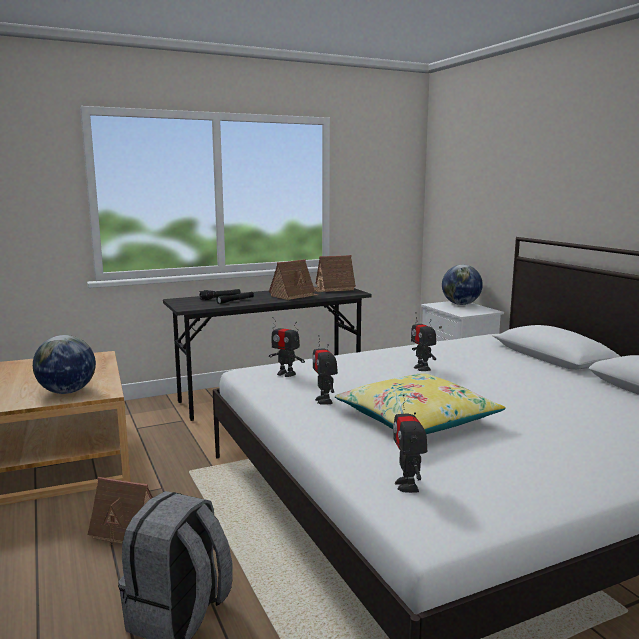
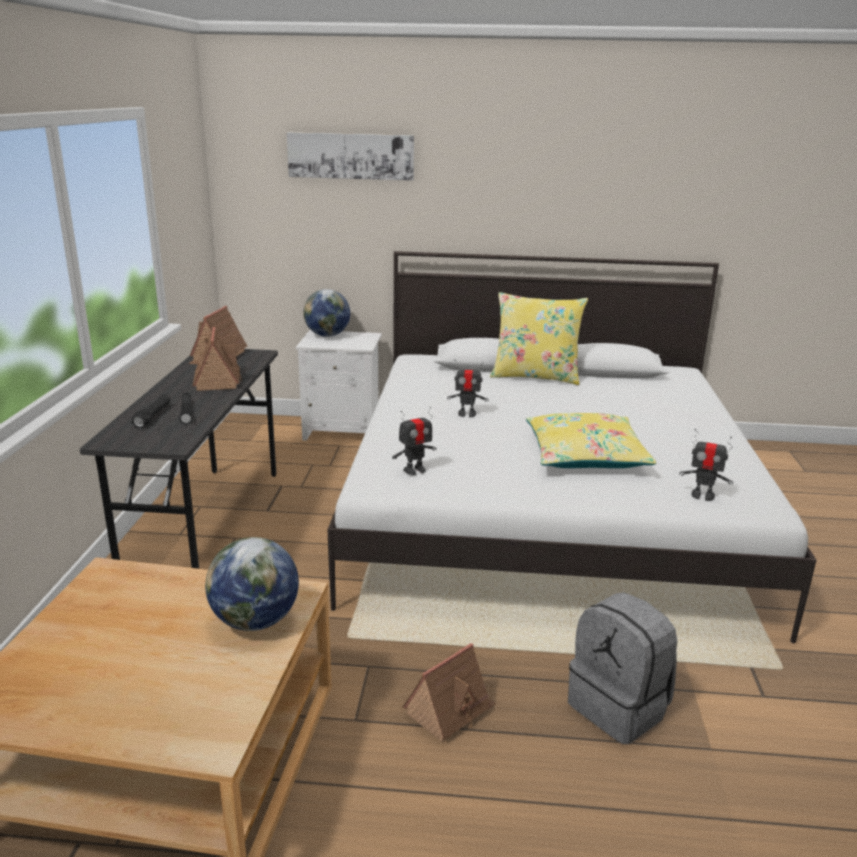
camera: 60 degrees left, 10 degrees up
(324, 400) = (507, 475): toy robot -> none
(500, 153) = (351, 156): none -> picture
(567, 372) = (535, 376): none -> yellow pillow

